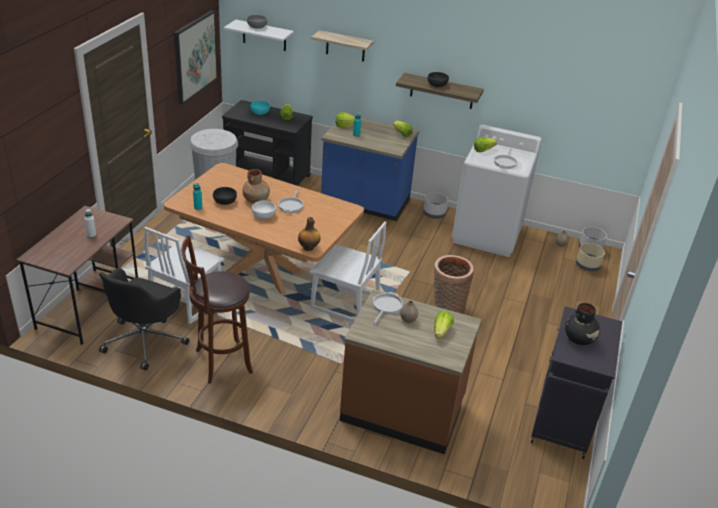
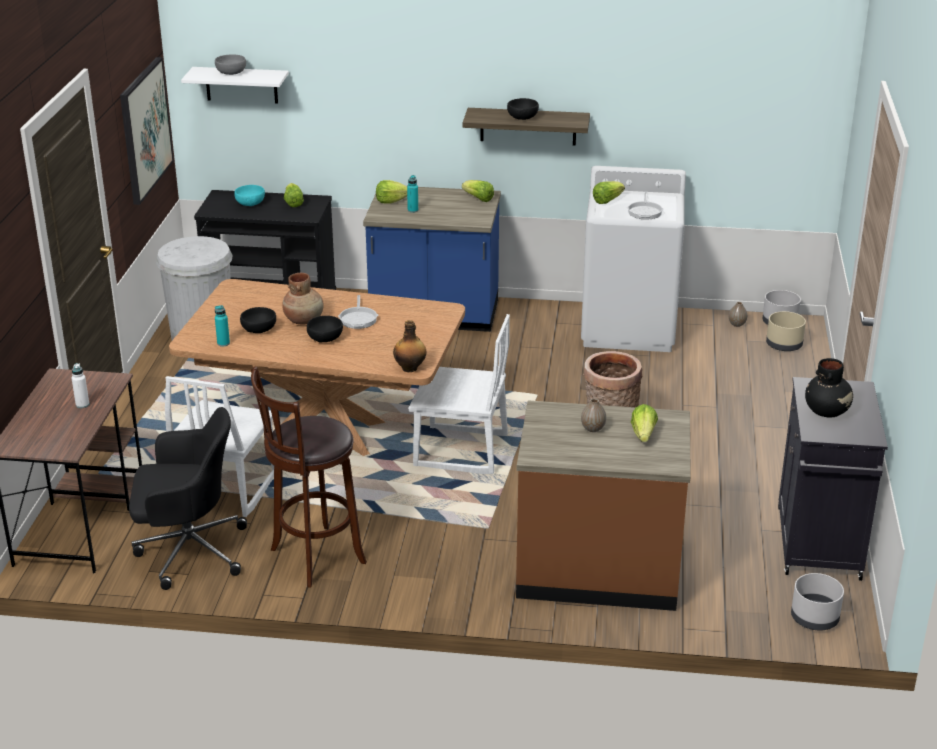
camera: 10 degrees left, 5 degrees down
(145, 340) = (189, 551): black office chair -> black office chair turned 105 degrees counterclockwise
(264, 215) = (325, 338): white bowl -> black bowl
(345, 46) = (372, 82): shelf -> none
(386, 307) = (556, 418): frying pan -> none
(434, 214) = (542, 313): grey planter -> grey planter (814, 618)

